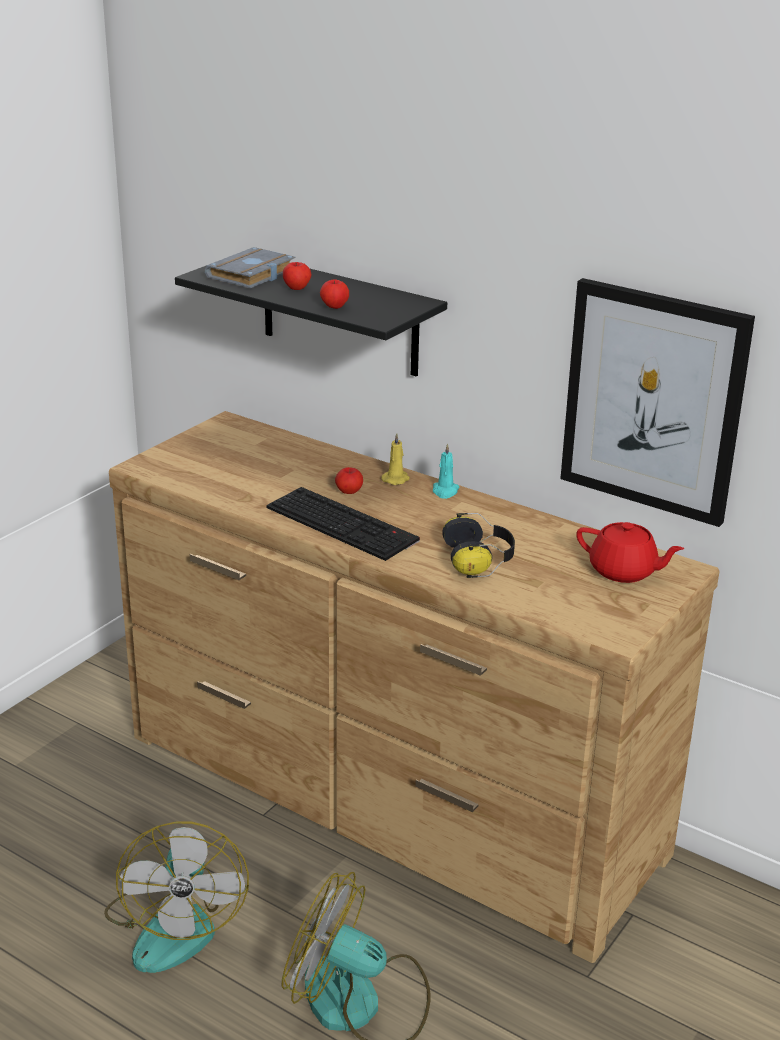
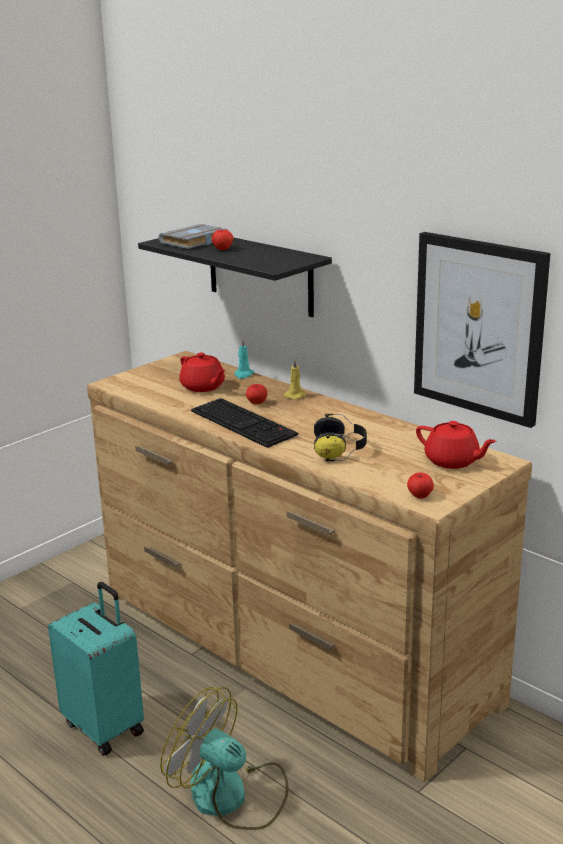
camera: 10 degrees right, 5 degrees down
(175, 924) = (105, 727): fan -> turquoise suitcase
(269, 469) = (203, 387): none -> red teapot
(334, 306) = (244, 259): apple -> apple (419, 496)
(445, 491) = (330, 404): turquoise candle -> turquoise candle (243, 374)

